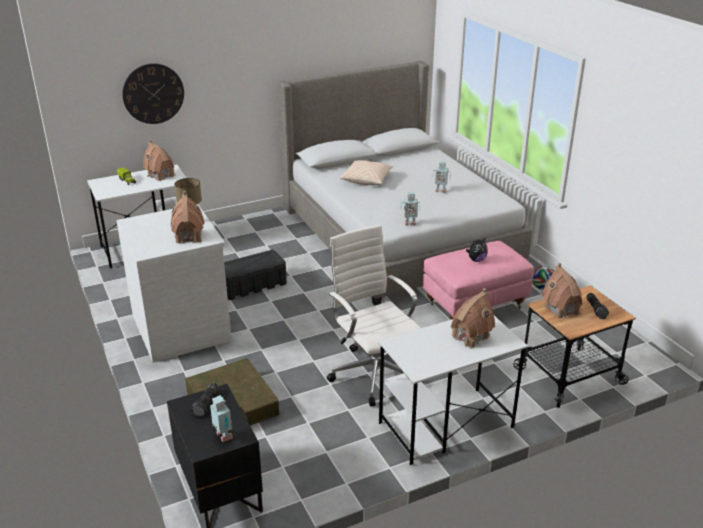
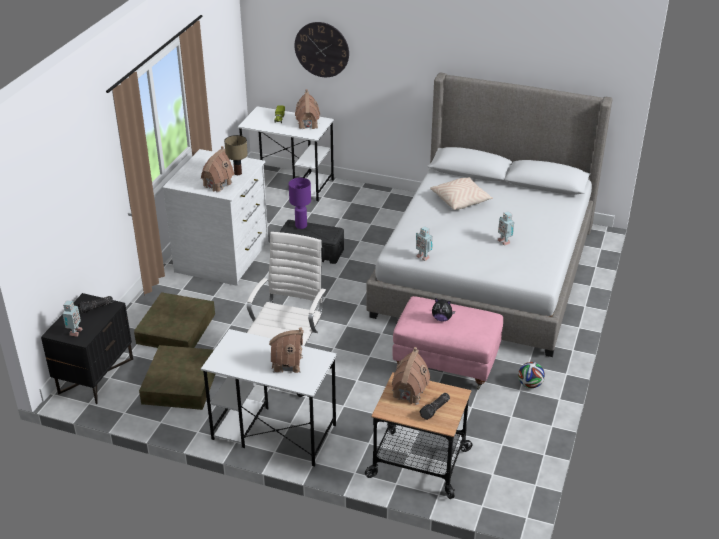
camera: 45 degrees right, 5 degrees up
(237, 263) = (301, 226): none -> purple table lamp
(310, 441) = (181, 383): none -> brown storage box

